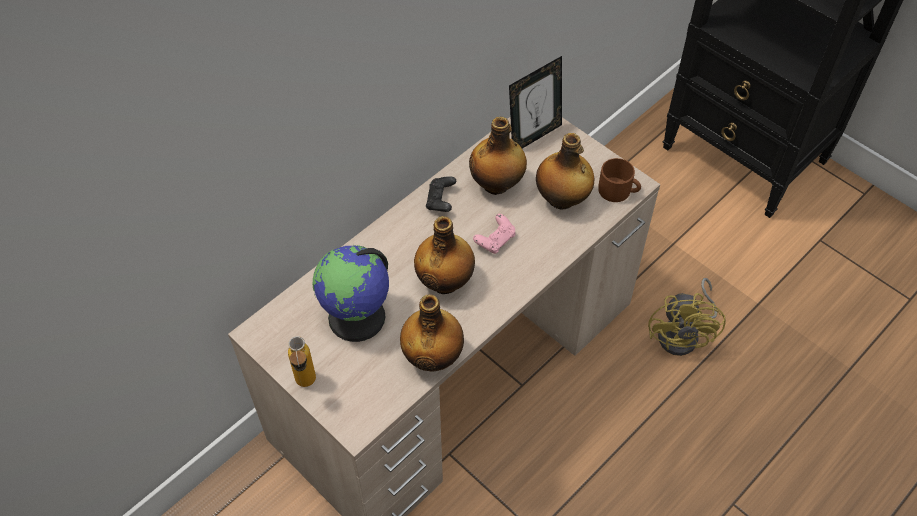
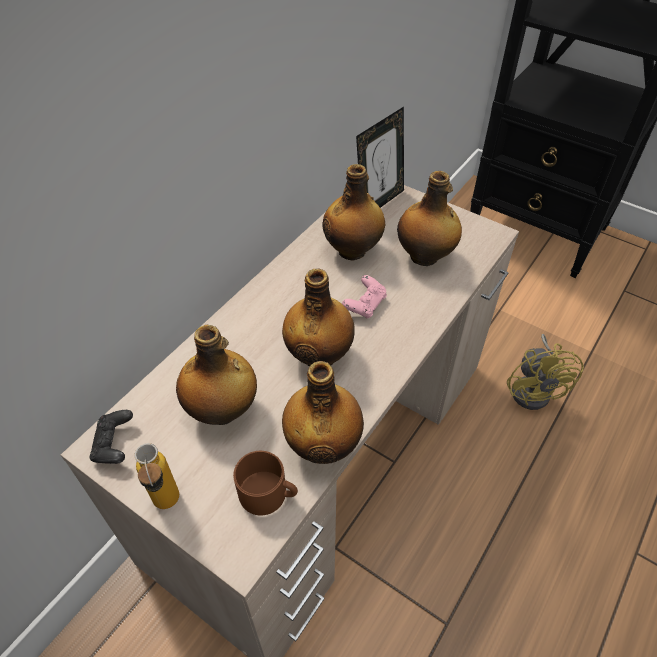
camera: 10 degrees left, 5 degrees down
(357, 317) = (223, 411): globe -> bottle
(440, 201) = (296, 273): black game controller -> black game controller (114, 445)
(618, 191) = (480, 242): brown mug -> brown mug (268, 494)

